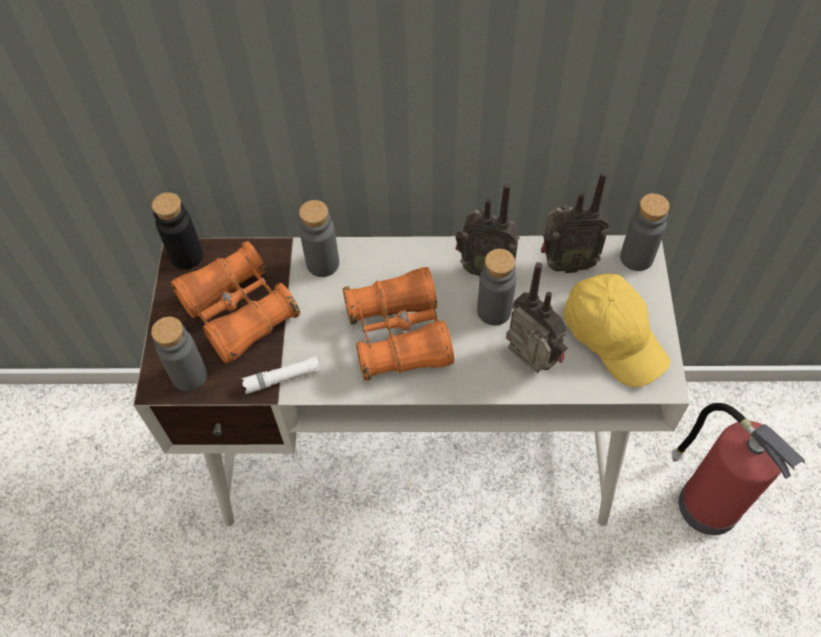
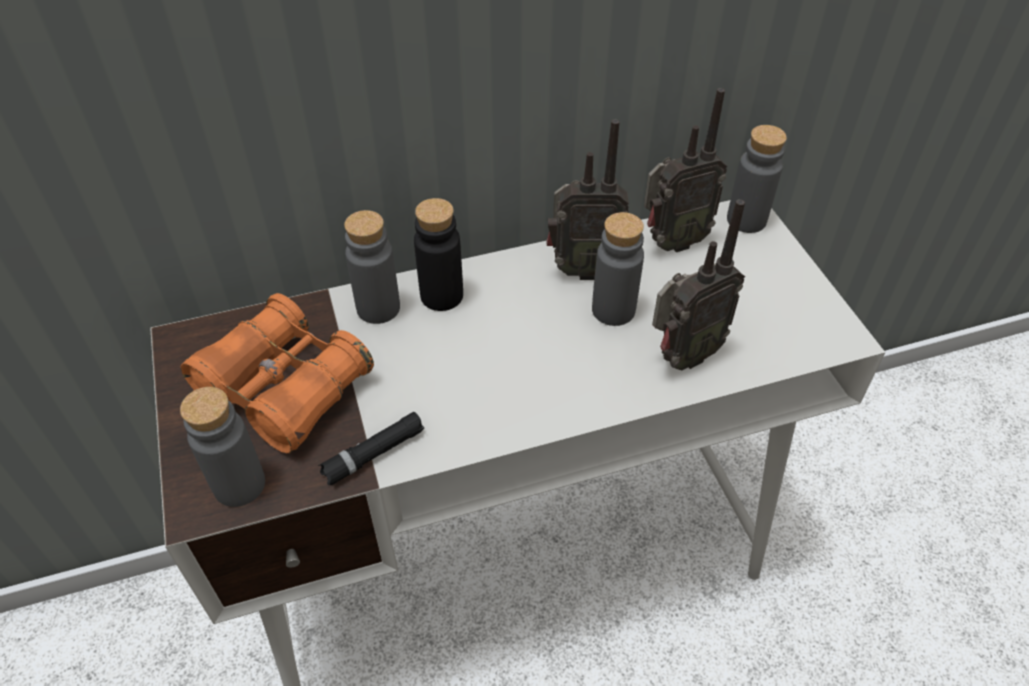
camera: 20 degrees left, 10 degrees down
(187, 256) = (190, 340): black bottle -> black bottle (441, 295)
(282, 378) = (373, 454): white flashlight -> black flashlight
(398, 335) = (508, 364): orange binoculars -> none
(528, 364) = (682, 356): radio -> radio turned 120 degrees clockwise
(613, 336) = (764, 303): yellow cap -> none
(706, 502) = (852, 520): fire extinguisher -> none

